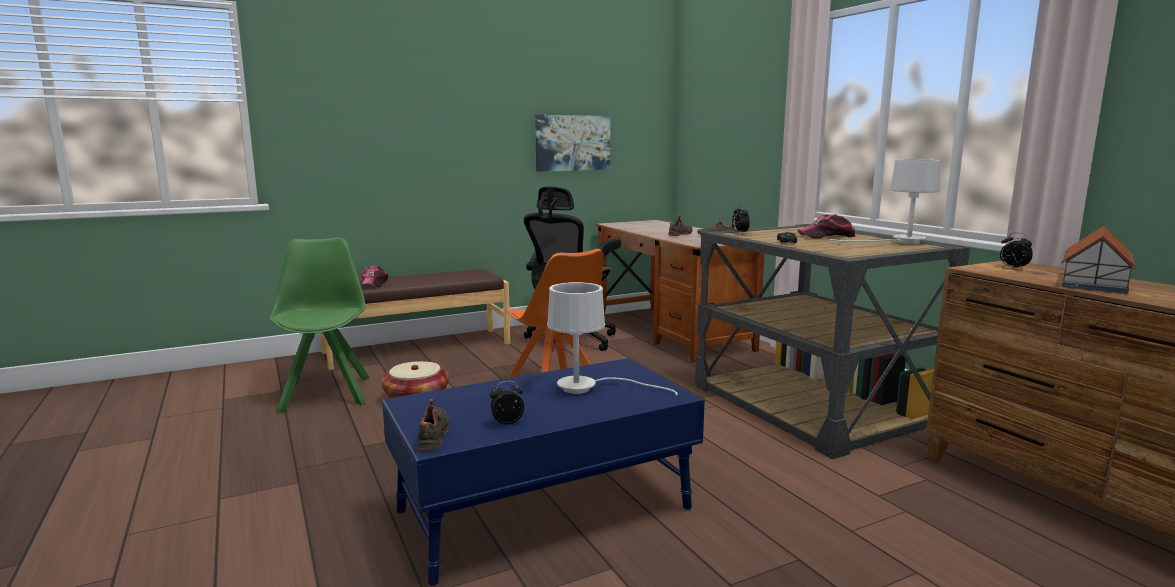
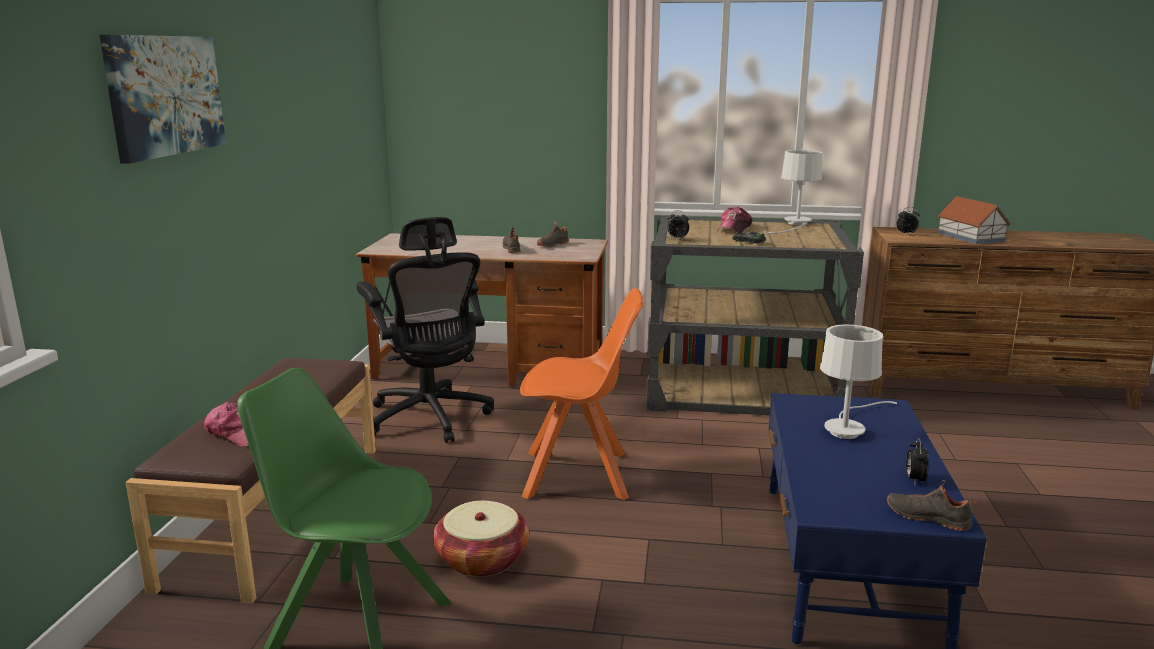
camera: 55 degrees left, 5 degrees up
(572, 143) = (326, 144): picture -> picture (165, 95)

